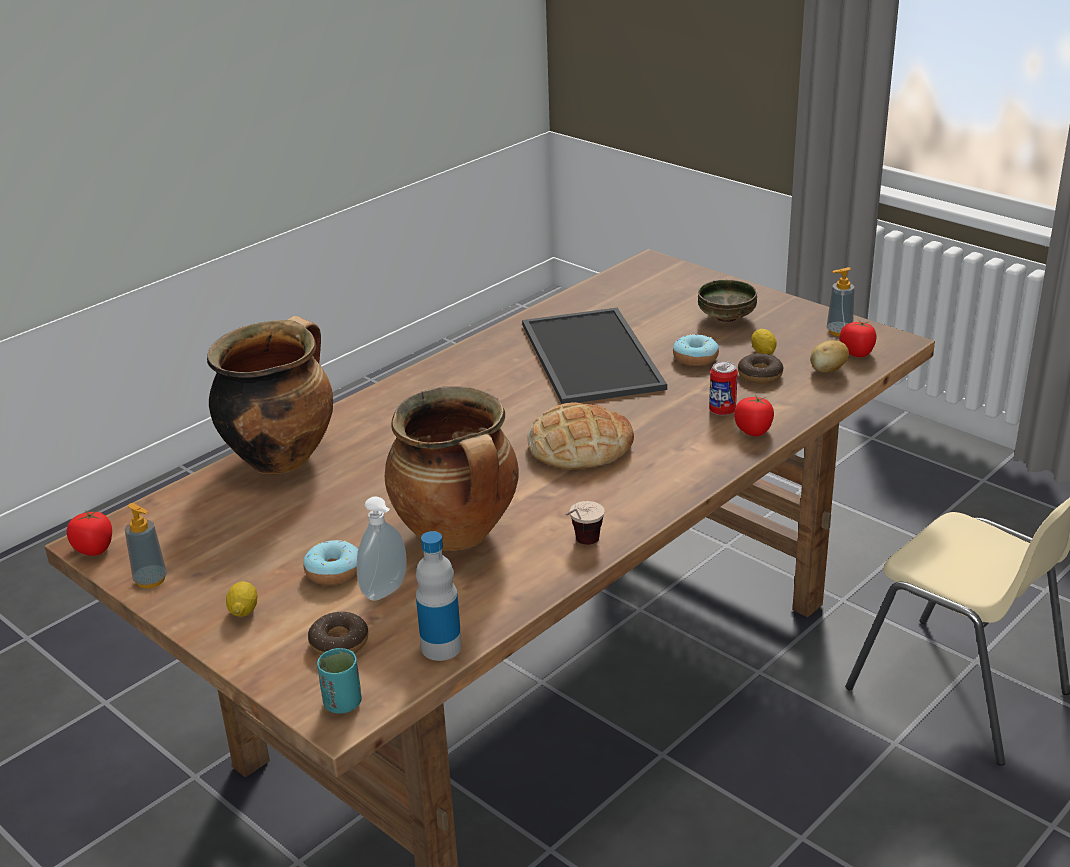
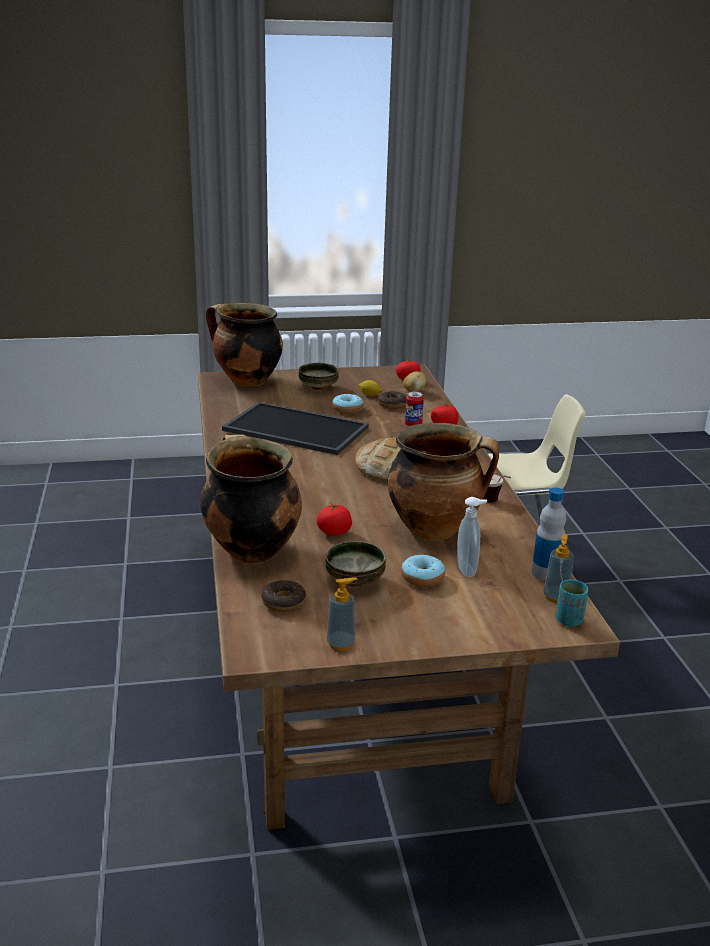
camera: 55 degrees left, 5 degrees down
(94, 549) = (263, 654): tomato -> tomato (334, 532)
(243, 610) = (427, 621): lemon -> none
(282, 537) = (356, 581): none -> bowl
(339, 642) = (504, 601): donut -> donut (283, 602)
(671, 278) = (246, 381): none -> cooking pot
(839, 331) = (380, 375): soap dispenser -> soap dispenser (556, 597)

